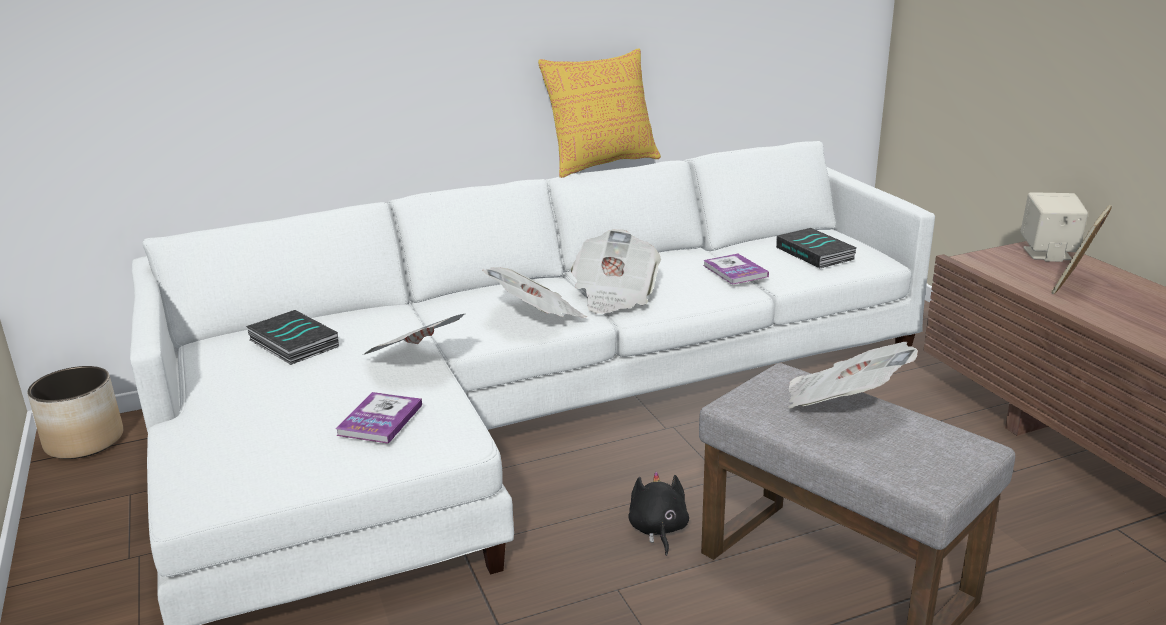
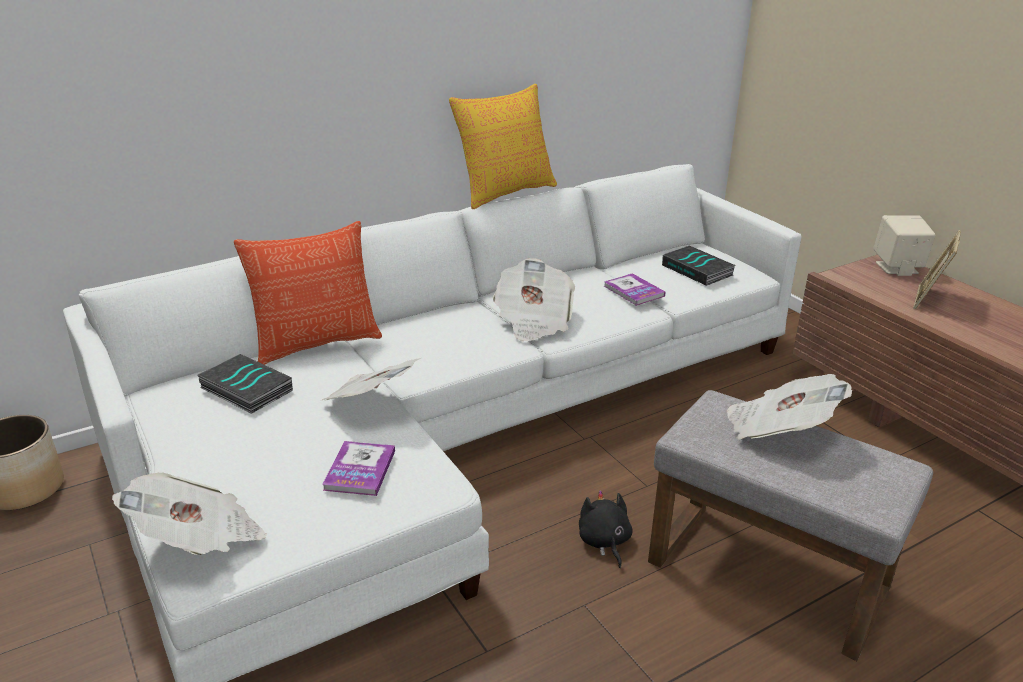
camera: 10 degrees left, 5 degrees up
(380, 308) = (317, 344): none -> orange pillow
(536, 317) = (470, 348): newspaper -> newspaper (199, 540)

